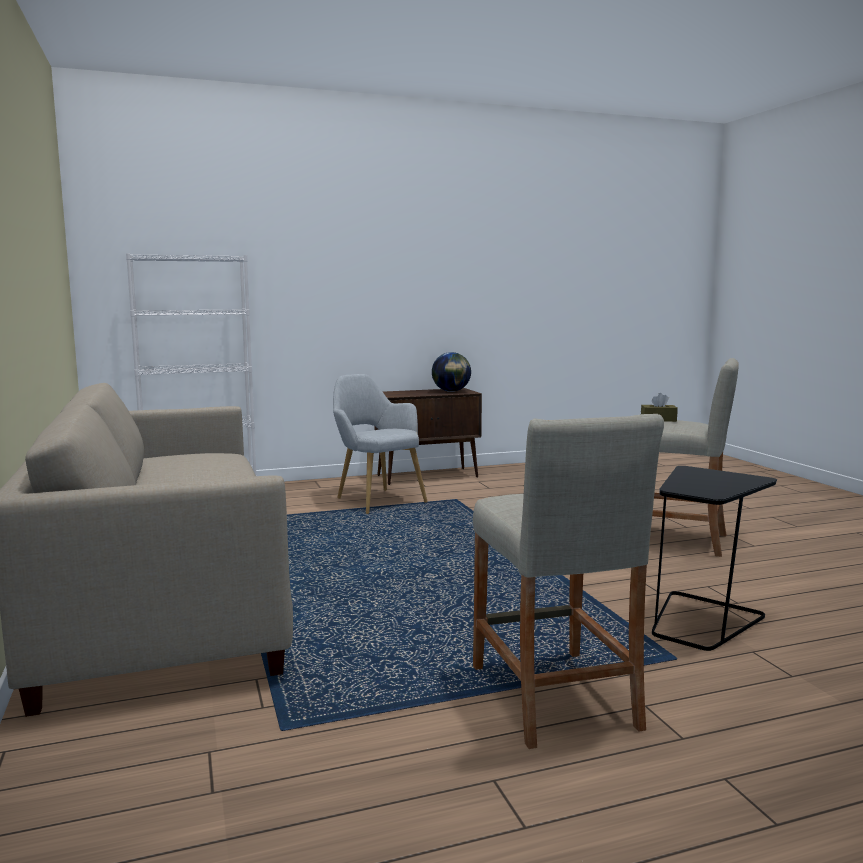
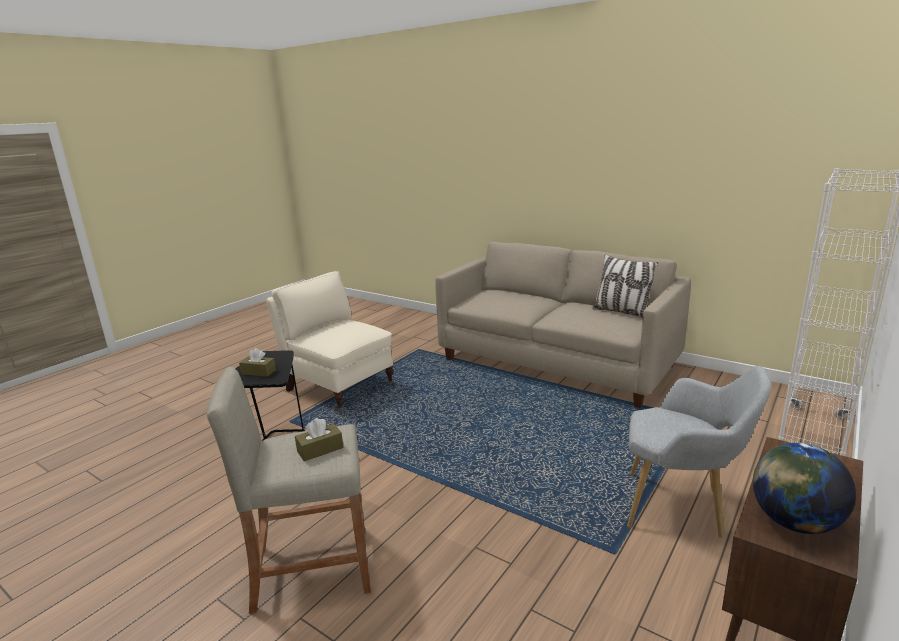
camera: 145 degrees right, 10 degrees up
(158, 460) = (621, 312): none -> pillow
(553, 696) = (338, 387): beige stool -> beige armchair
(715, 478) = (258, 372): none -> brown tissue box

